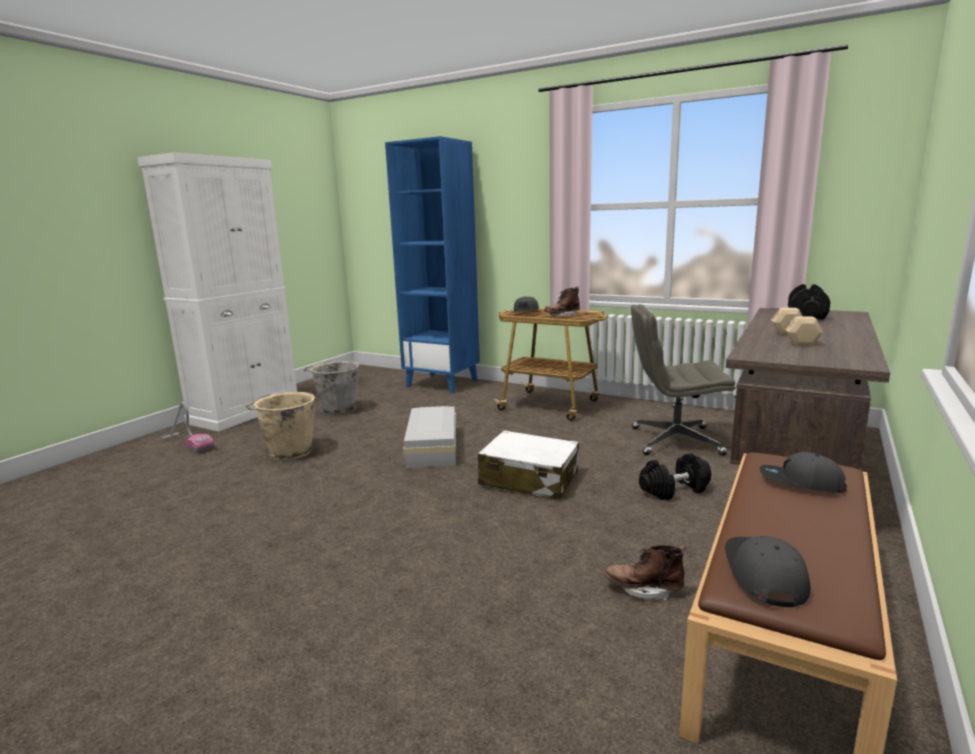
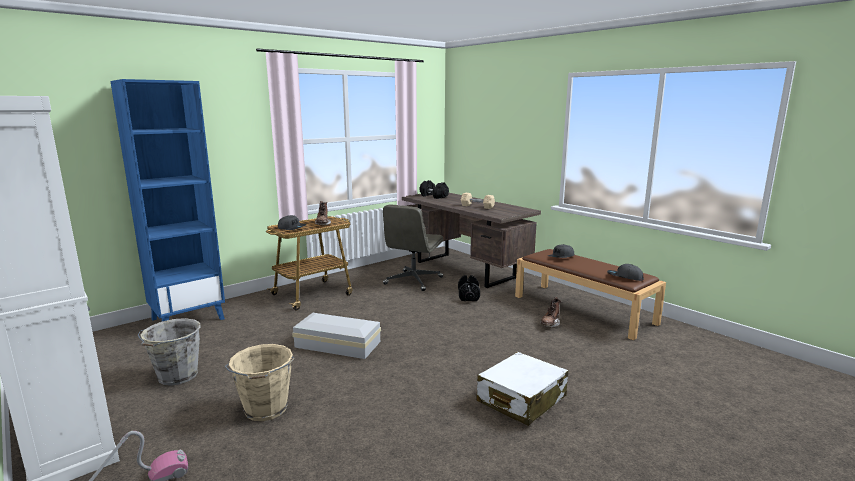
camera: 70 degrees left, 0 degrees up
(529, 479) = (424, 324): white suitcase -> white suitcase (521, 399)

